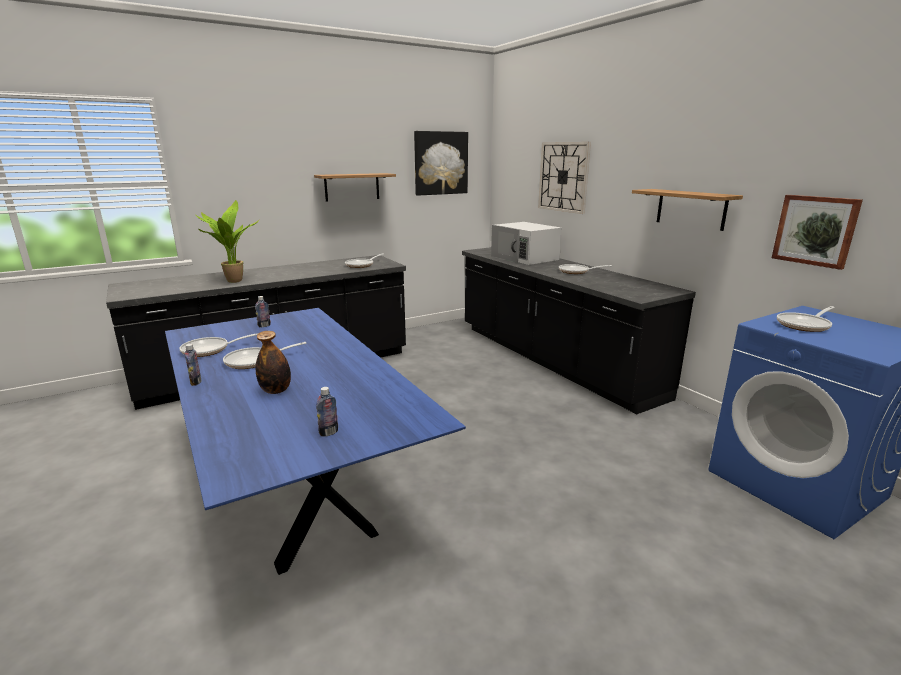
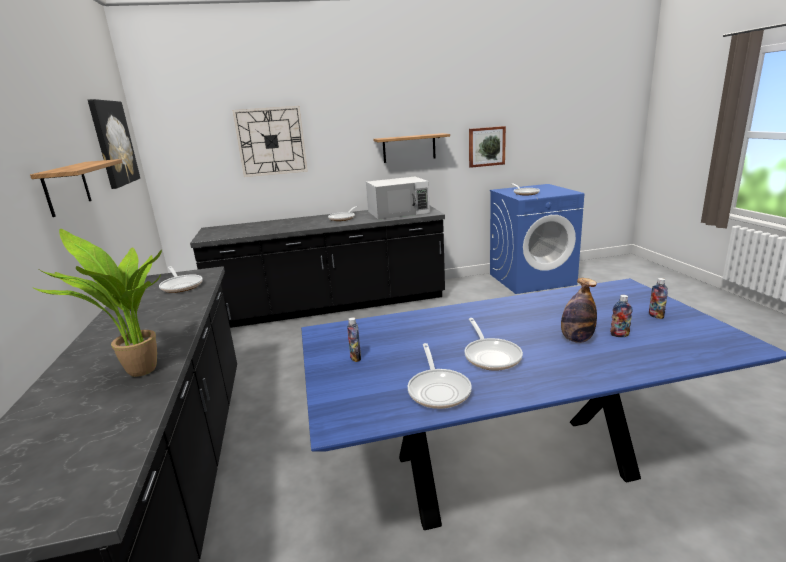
camera: 70 degrees left, 0 degrees up
(196, 382) = (554, 386): bottle -> bottle (619, 335)
(525, 258) = (269, 226): white microwave -> white microwave (398, 212)

